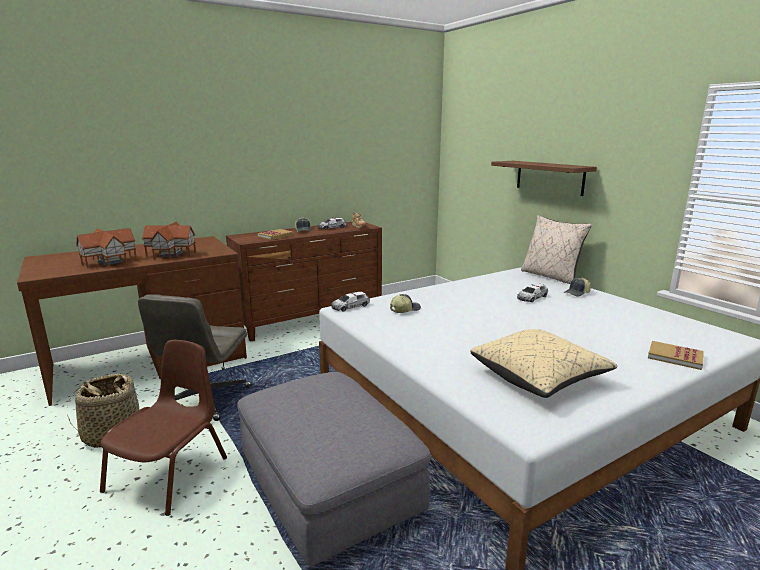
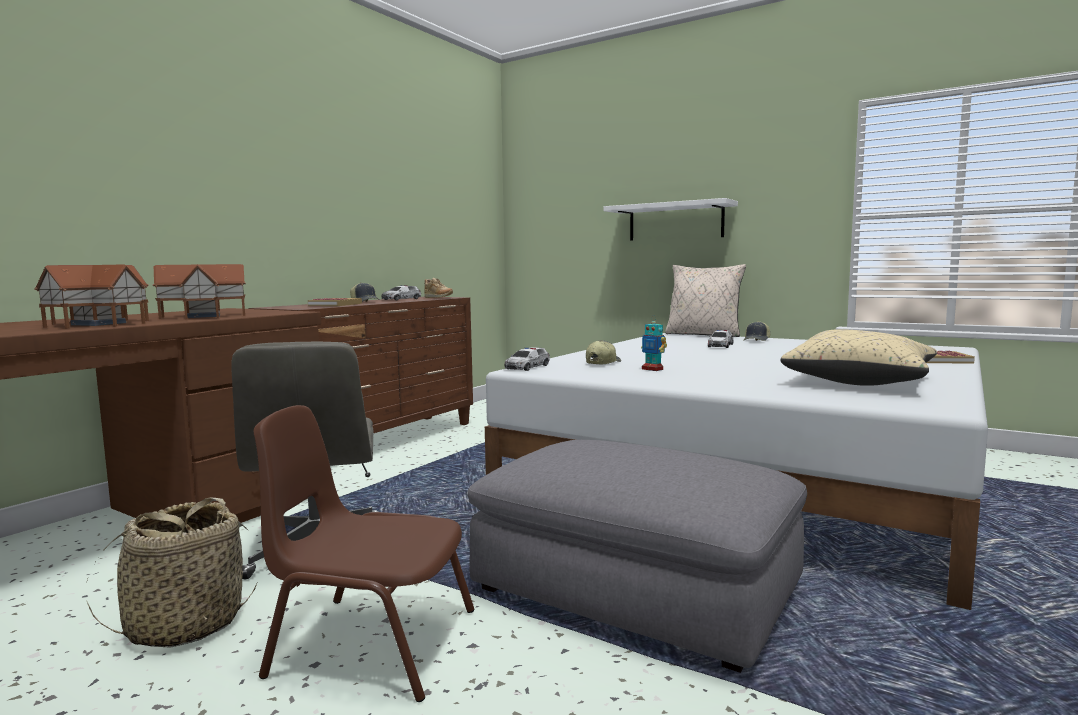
camera: 25 degrees left, 10 degrees down
(169, 473) = (371, 642): brown chair -> brown chair turned 75 degrees counterclockwise
(422, 325) = (652, 369): none -> toy robot
(549, 177) = (675, 222): brown shelf -> white shelf

